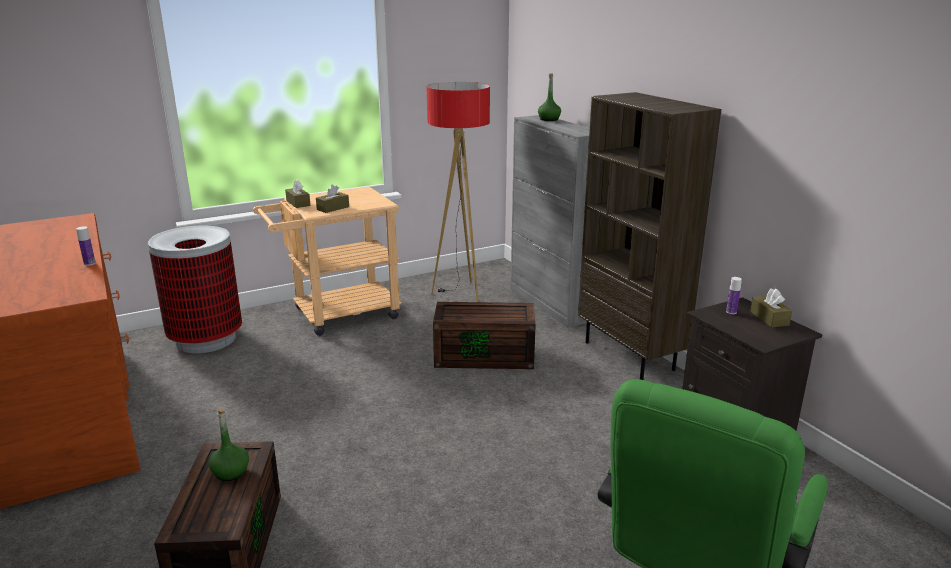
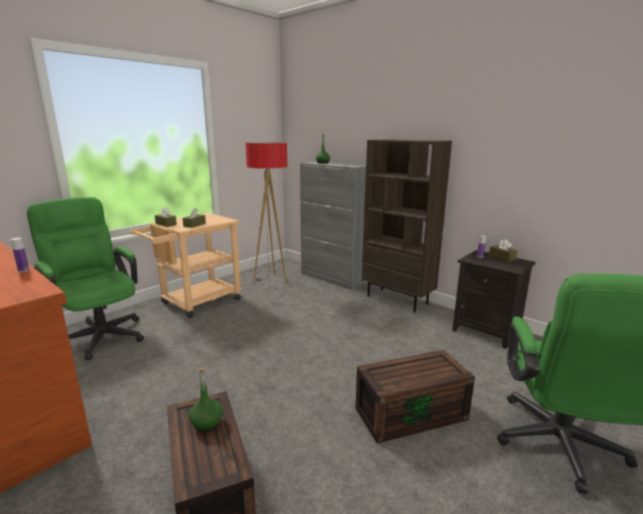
camera: 20 degrees left, 5 degrees down
(206, 339) = (100, 333): trash can -> green office chair
(485, 355) = (313, 312): brown storage box -> brown storage box (411, 412)

